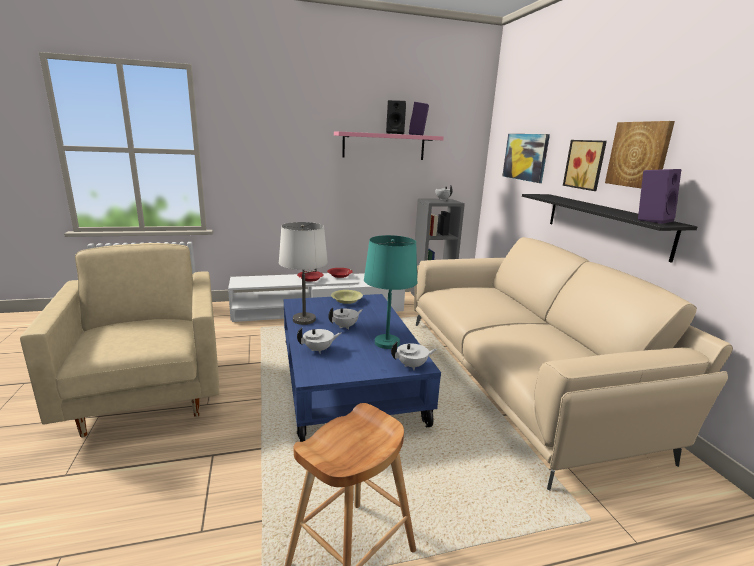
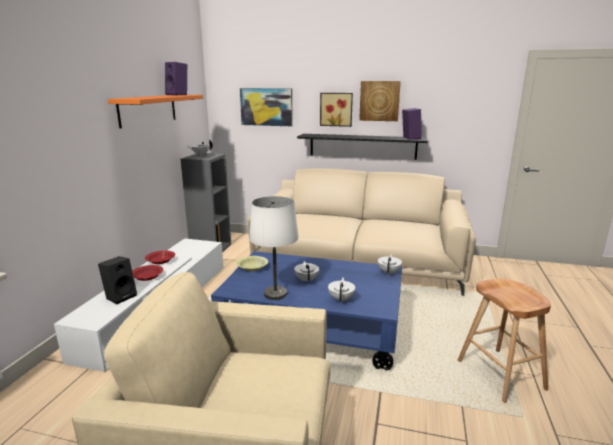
camera: 60 degrees left, 0 degrees up
(384, 146) = (148, 110): pink shelf -> orange shelf
(387, 343) = (349, 271): turquoise table lamp -> none
(395, 134) = (164, 96): black speaker -> black speaker (121, 296)

